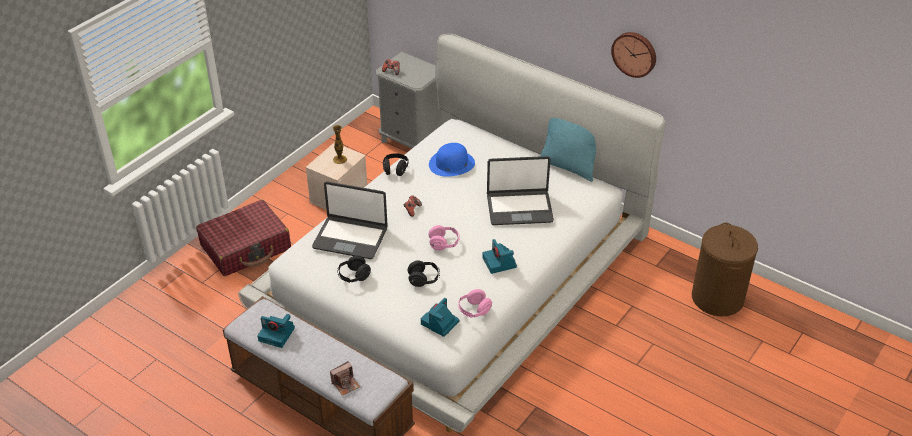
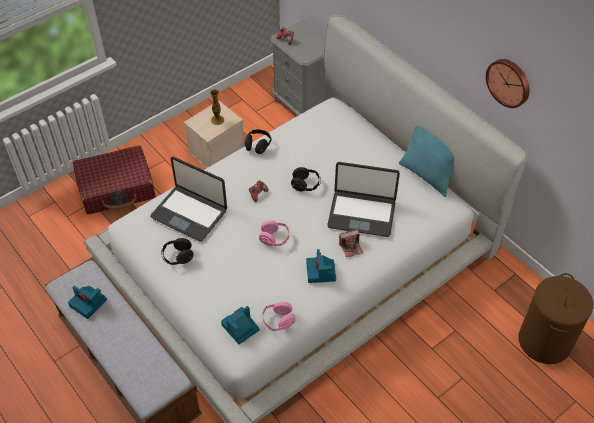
camera: 15 degrees right, 10 degrees up
(345, 384) = (131, 373): camera -> camera (351, 247)
(424, 279) = (242, 275): black headphones -> black headphones (306, 185)
(451, 164) = (313, 150): blue hat -> none

